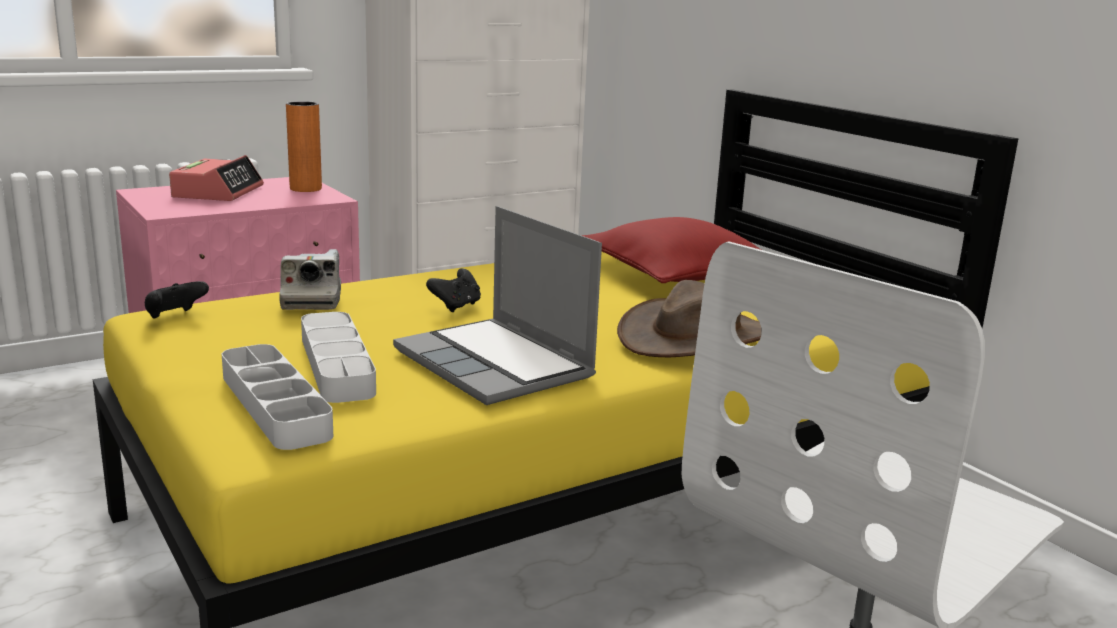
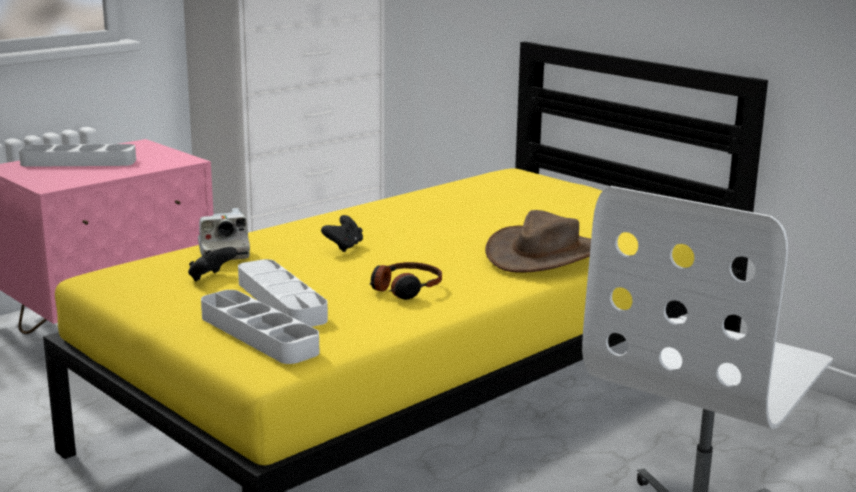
camera: 10 degrees left, 0 degrees up
(175, 317) = (120, 276): black game controller -> black game controller (211, 278)
(218, 192) = (79, 162): alarm clock -> grey tray
(305, 189) = (155, 152): orange vase -> none
(497, 364) = (405, 289): laptop -> headphones
(677, 274) = (505, 204): red pillow -> none

